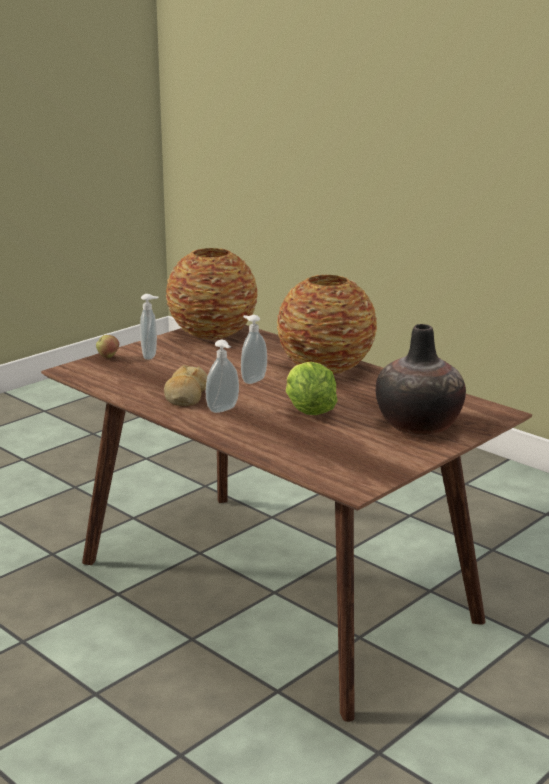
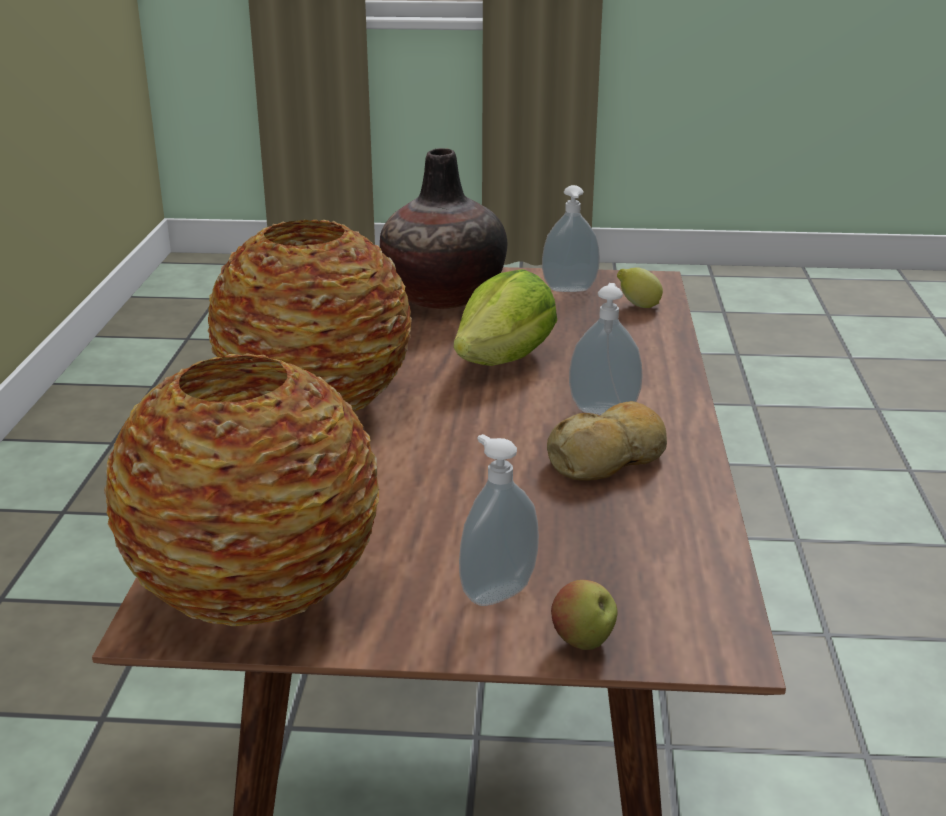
camera: 130 degrees left, 5 degrees up
(252, 380) = (458, 437): soap dispenser -> soap dispenser (570, 290)
(321, 465) = (638, 306): none -> lemon

